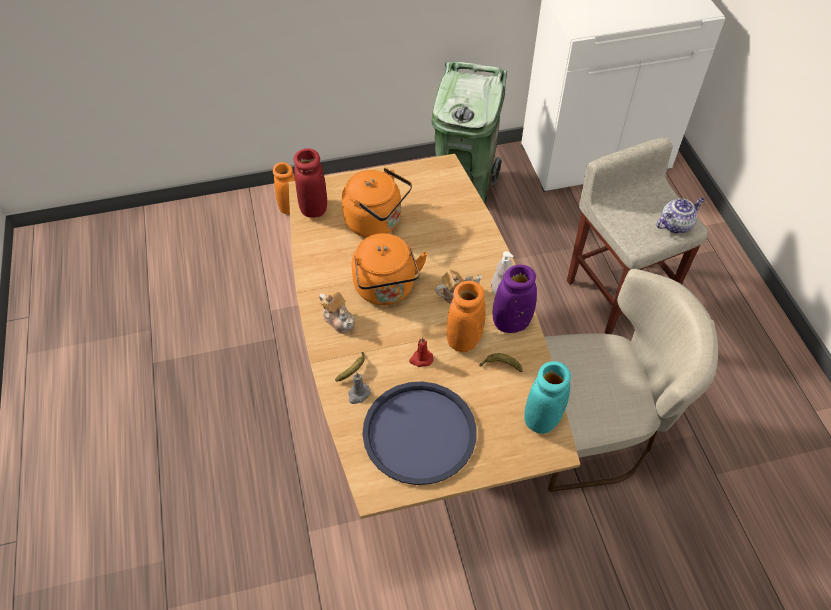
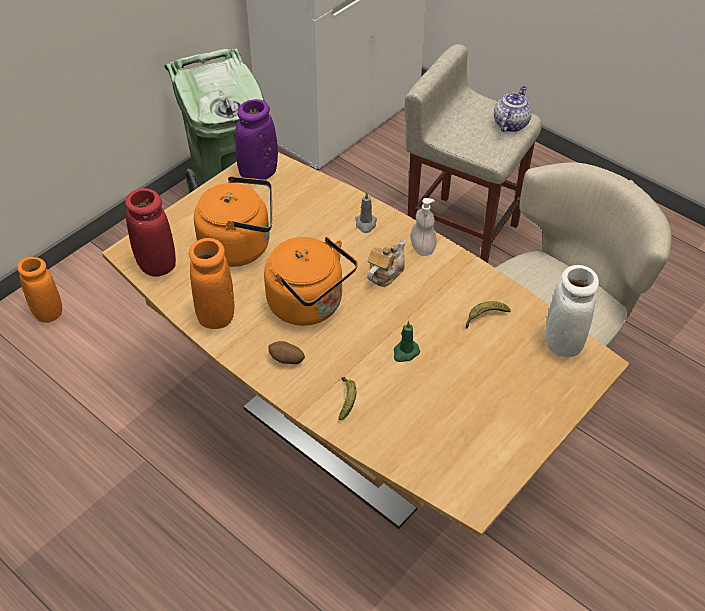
camera: 35 degrees left, 5 degrees down
(338, 319) = (286, 360): teapot -> potato
(358, 394) = (374, 420): grey candle -> grey candle (366, 224)
(419, 433) = (466, 421): blue tray -> none
(421, 359) = (405, 352): red candle -> green candle
(464, 339) = (429, 312): orange vase -> orange vase (216, 316)
(511, 322) = (459, 273): purple vase -> purple vase (258, 173)
(542, 418) = (563, 343): turquoise vase -> white vase

